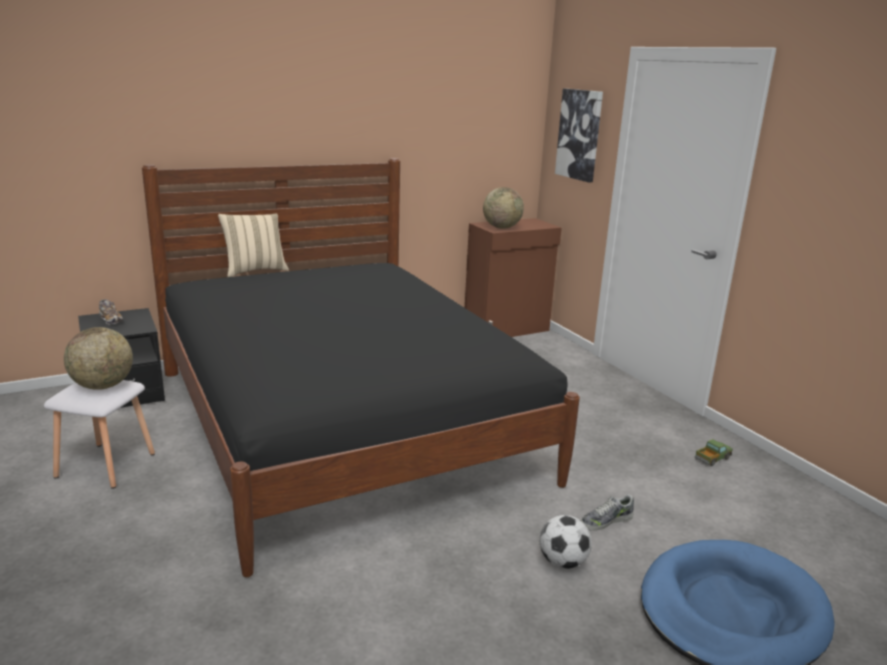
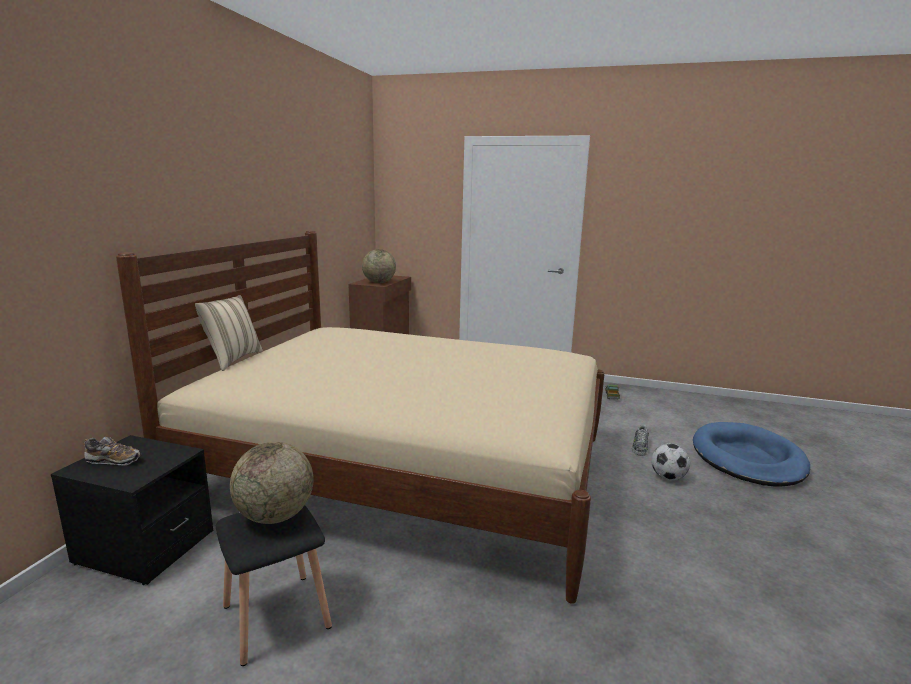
camera: 45 degrees left, 5 degrees down
(106, 464) = (275, 616): white stool -> black stool
(341, 423) = (405, 470): black bed -> beige bed
(579, 134) = (419, 203): picture -> none

